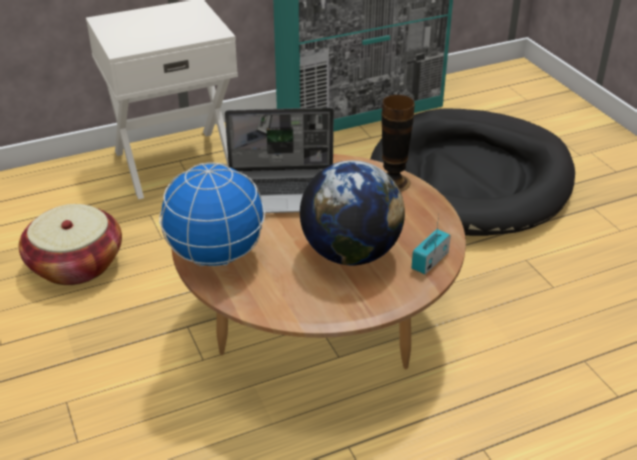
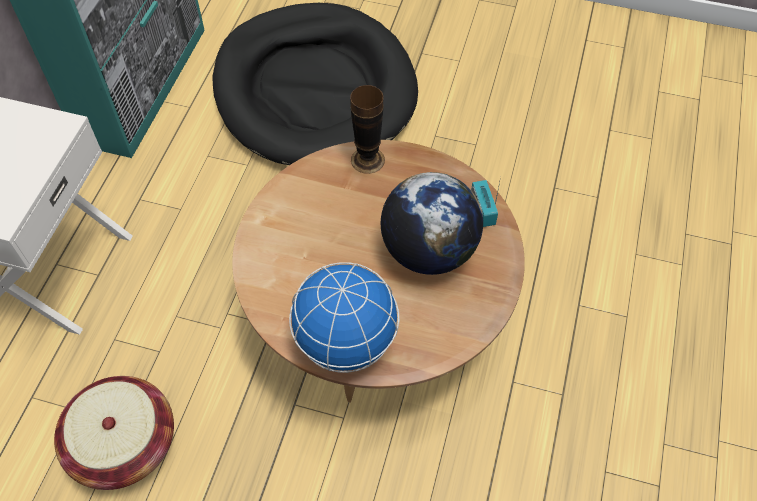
camera: 50 degrees left, 20 degrees up
(283, 193) = (307, 239): laptop -> none

